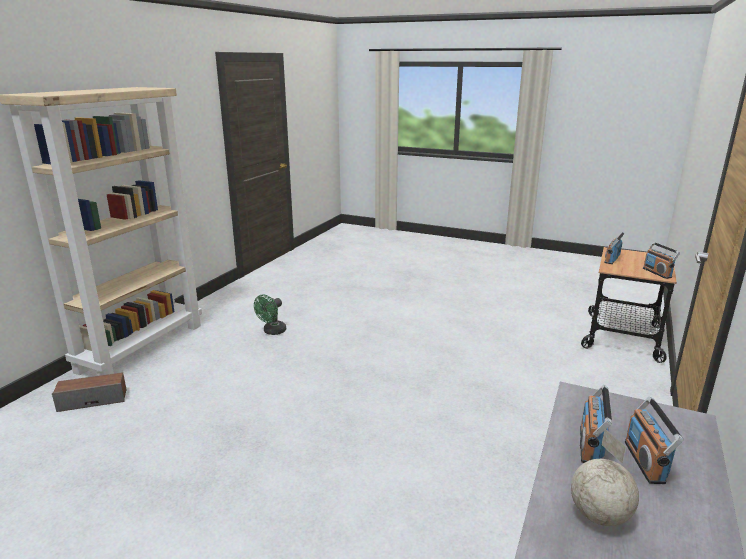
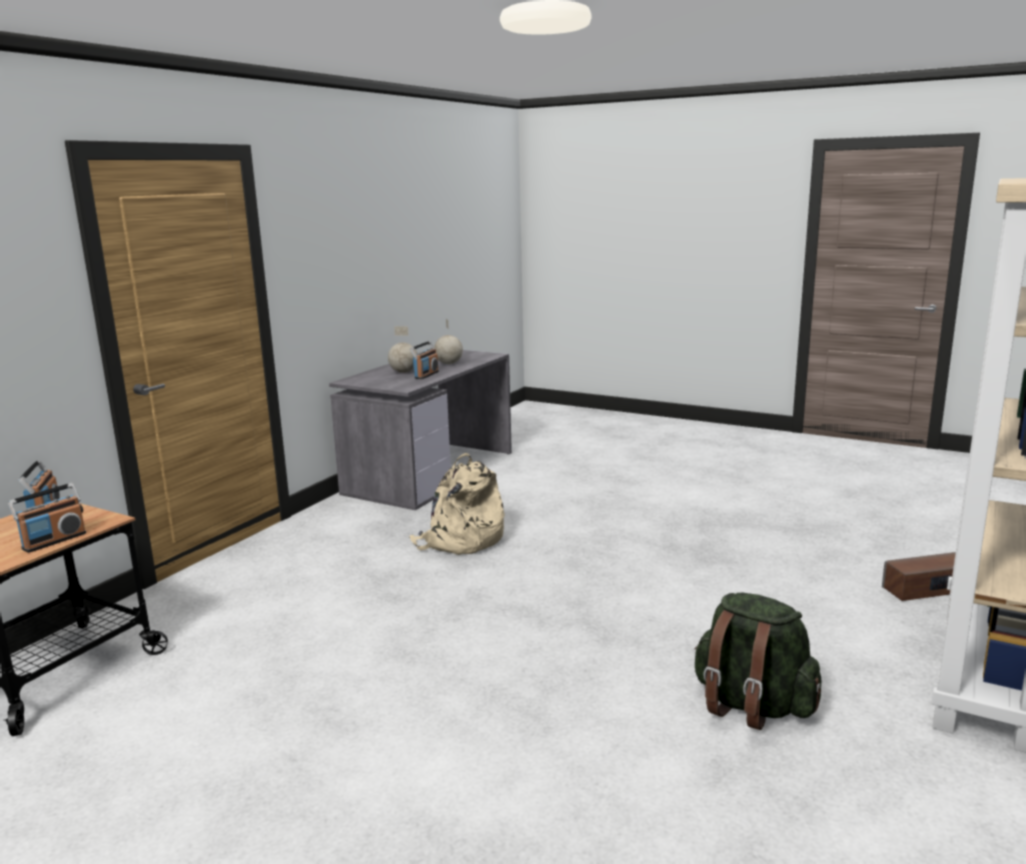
camera: 175 degrees left, 5 degrees down
(272, 332) = (751, 705): green fan -> green backpack
(459, 451) = (461, 540): none -> beige backpack
(645, 462) = (403, 372): radio -> globe

